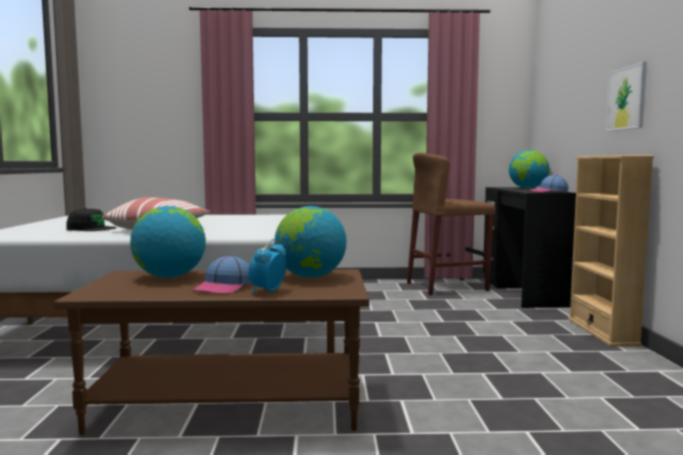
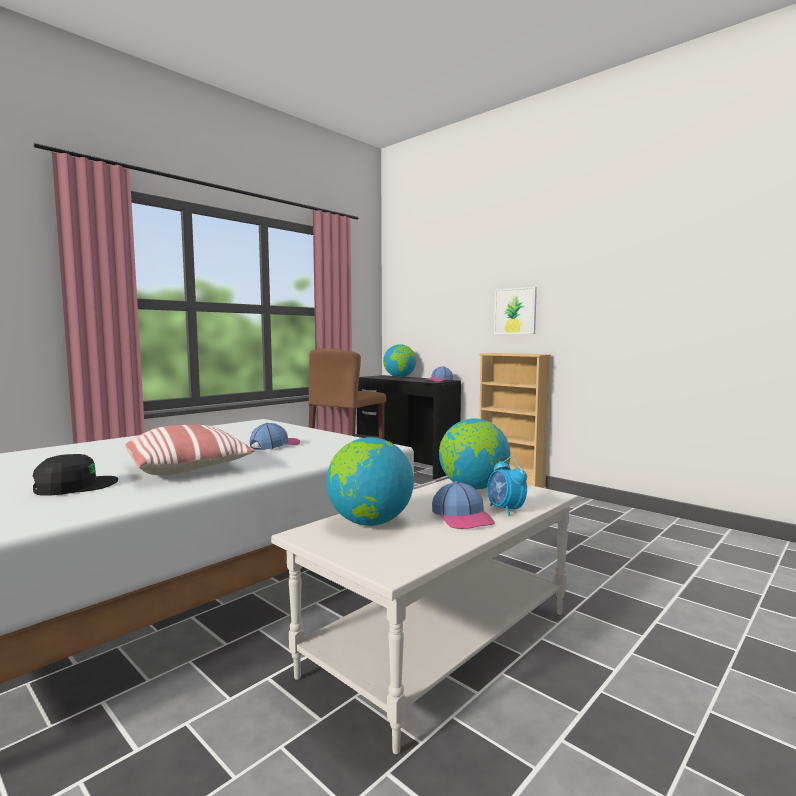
camera: 45 degrees left, 0 degrees up
(231, 403) = (440, 641): brown coffee table -> white coffee table
(253, 226) = (275, 445): none -> cap

